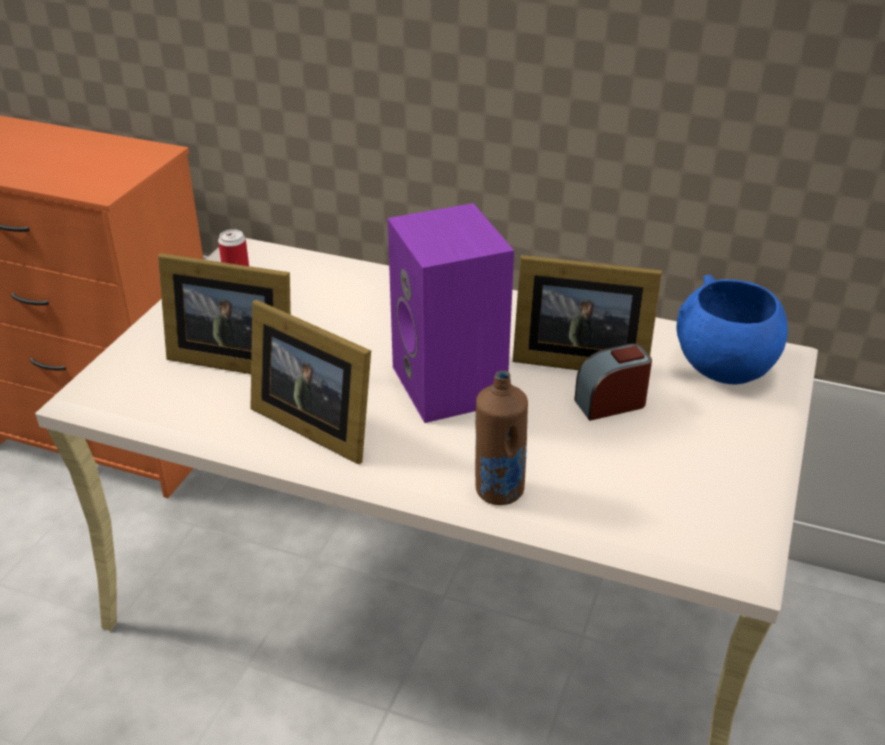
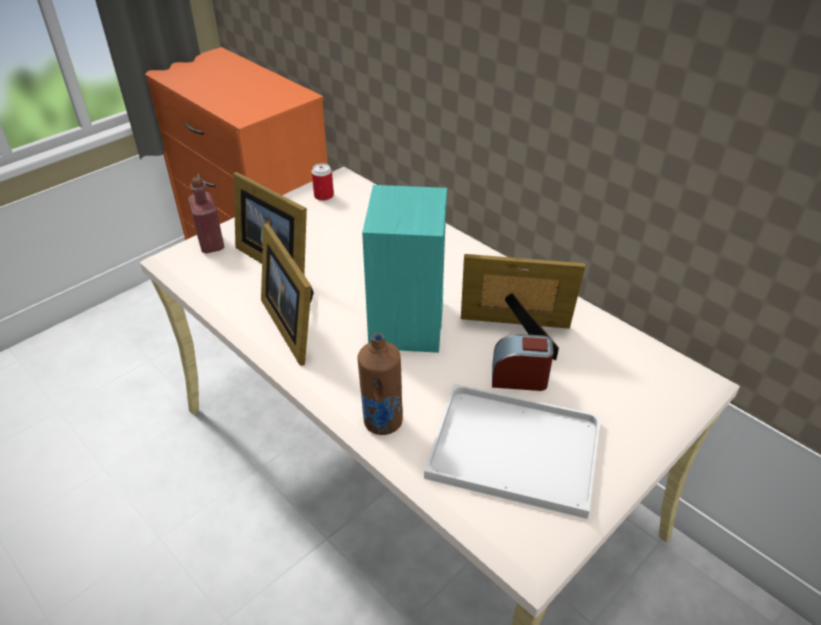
camera: 25 degrees right, 5 degrees up
(127, 363) = (211, 243): none -> red bottle
(452, 386) = (408, 325): purple speaker -> turquoise speaker
(576, 359) = (518, 332): picture frame -> picture frame turned 150 degrees clockwise
(660, 470) = (518, 449): none -> white tray
(723, 369) = (635, 378): blue bowl -> none

